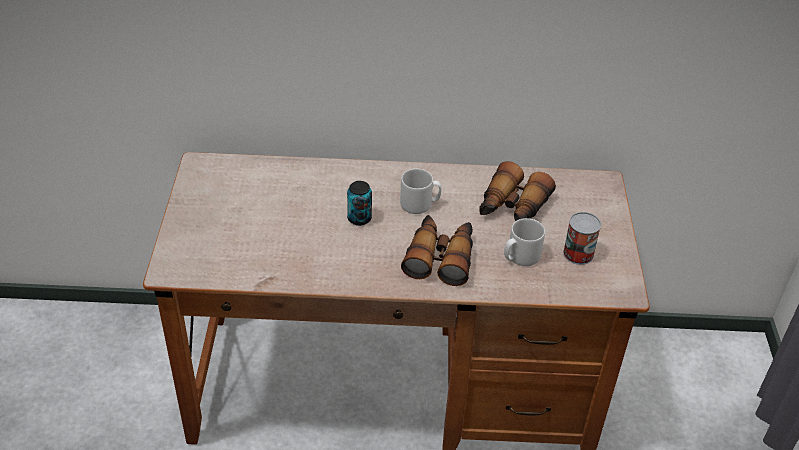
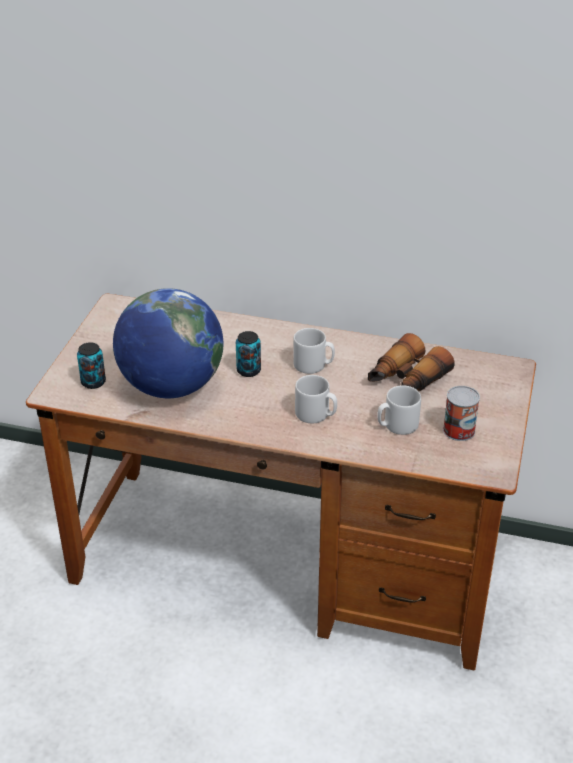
camera: 15 degrees right, 5 degrees down
(207, 253) = (93, 382): none -> can
(288, 246) = (171, 386): none -> globe
(440, 257) = (316, 414): binoculars -> grey mug

